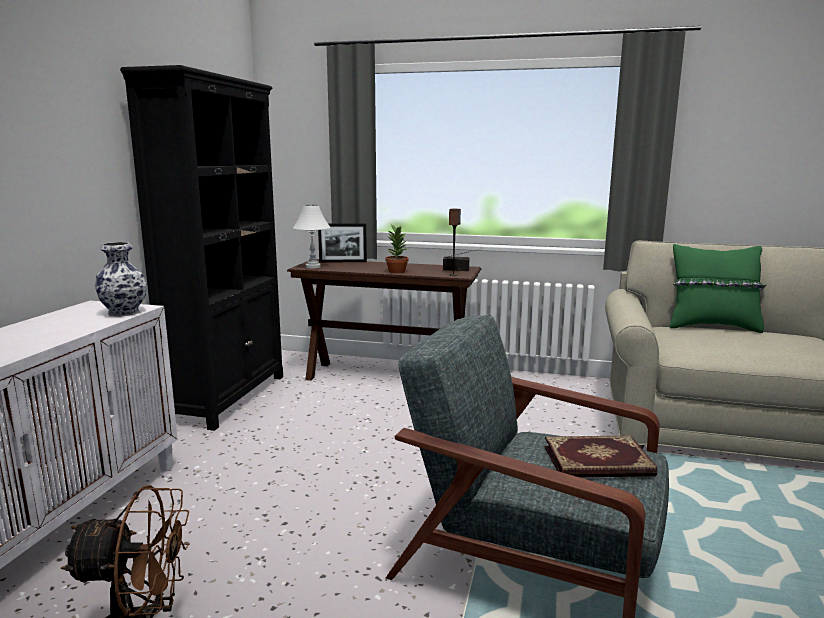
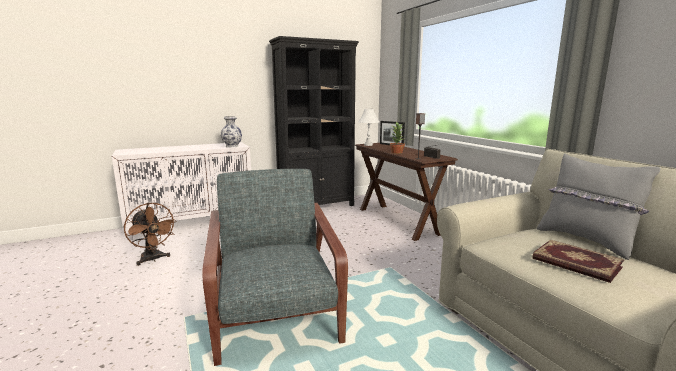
camera: 50 degrees right, 0 degrees up
(598, 462) = (280, 264): book -> book (575, 263)
(712, 327) = (586, 240): green pillow -> grey pillow

